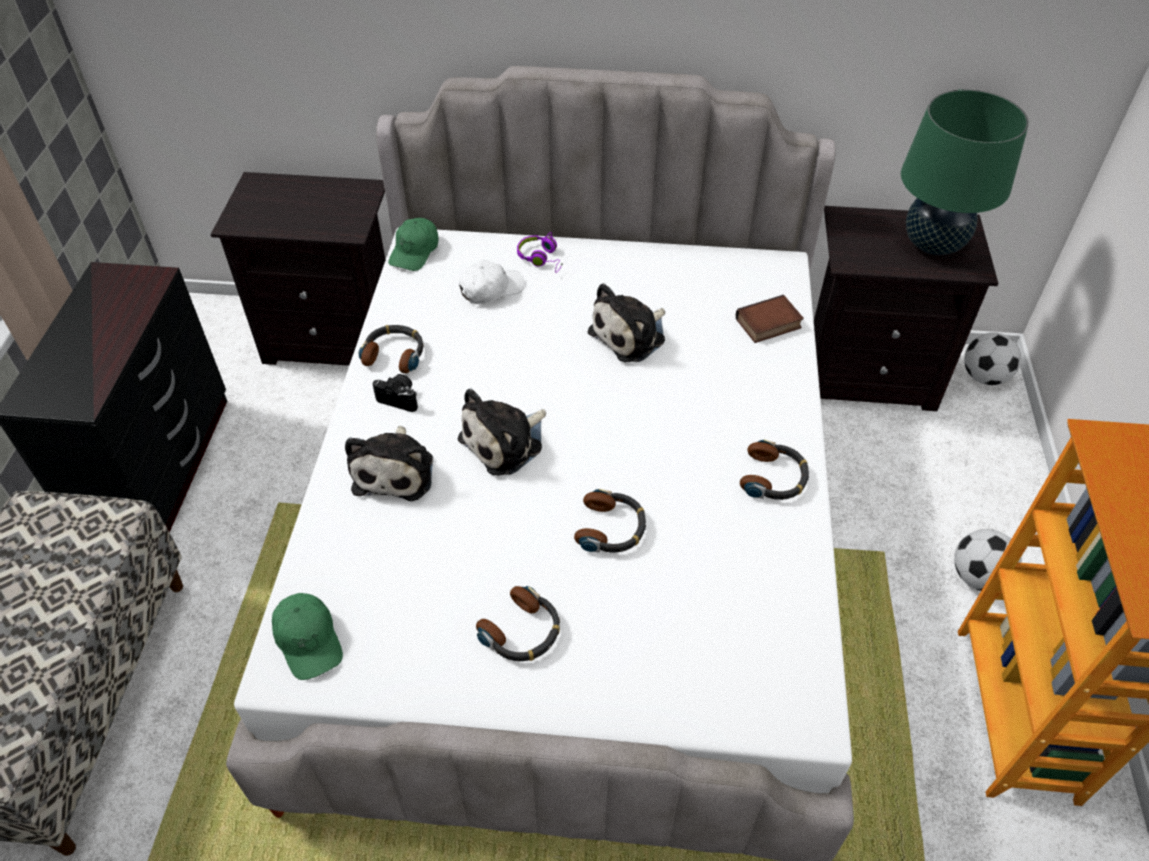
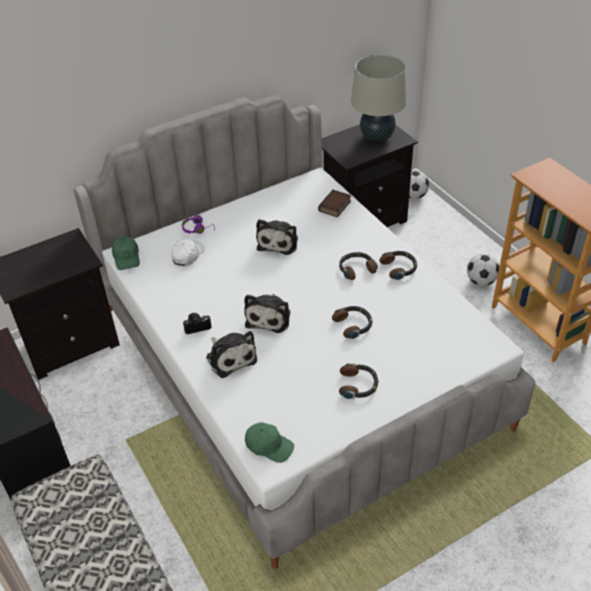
camera: 35 degrees left, 5 degrees down
(395, 354) = (171, 309): headphones -> headphones (356, 268)
(933, 244) = (377, 137): green table lamp -> beige table lamp

